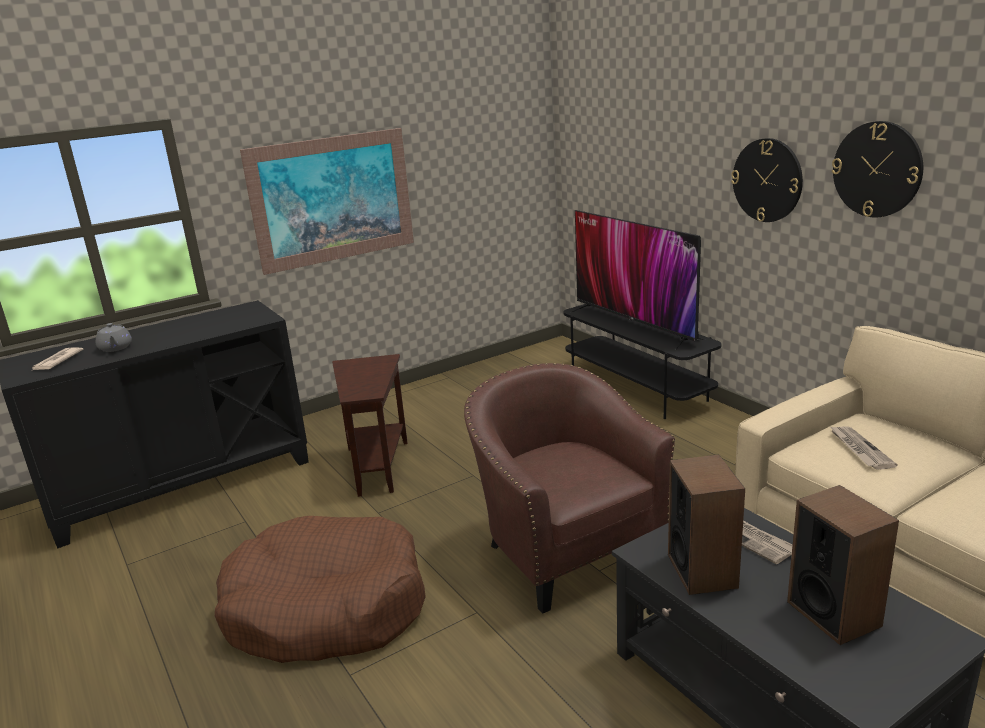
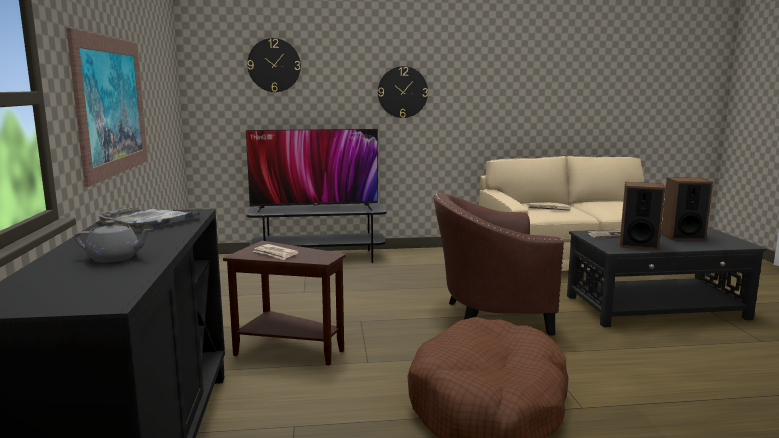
camera: 65 degrees left, 10 degrees down
(56, 361) = (80, 284): newspaper -> newspaper (275, 254)
(227, 318) = (148, 220): none -> grey tray
(877, 169) = (472, 78): wall clock -> wall clock (274, 65)

